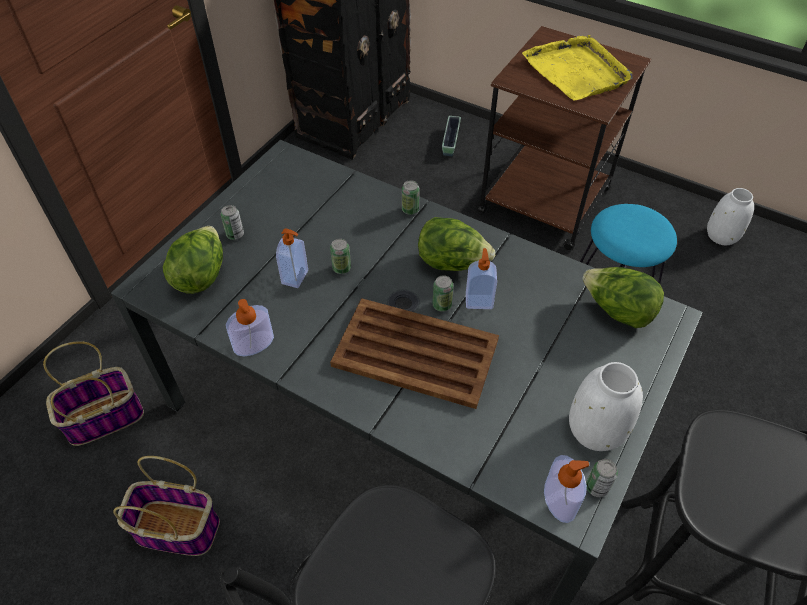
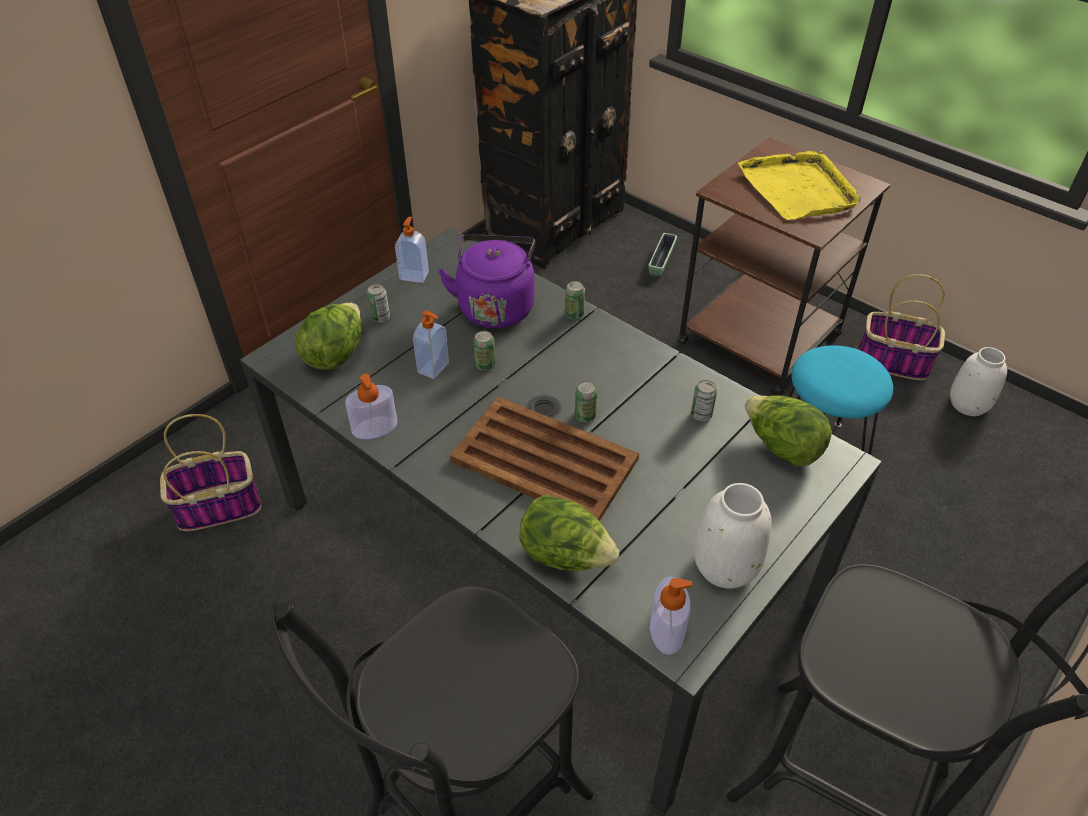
camera: 10 degrees right, 5 degrees down
(175, 529) = (269, 633): basket -> basket (892, 362)
(338, 210) = (496, 306): none -> purple kettle
(452, 263) = (607, 374): lettuce -> lettuce (565, 555)
(479, 301) = (627, 417): soap dispenser -> soap dispenser (414, 275)
(597, 487) = (711, 624): can -> can (701, 415)

